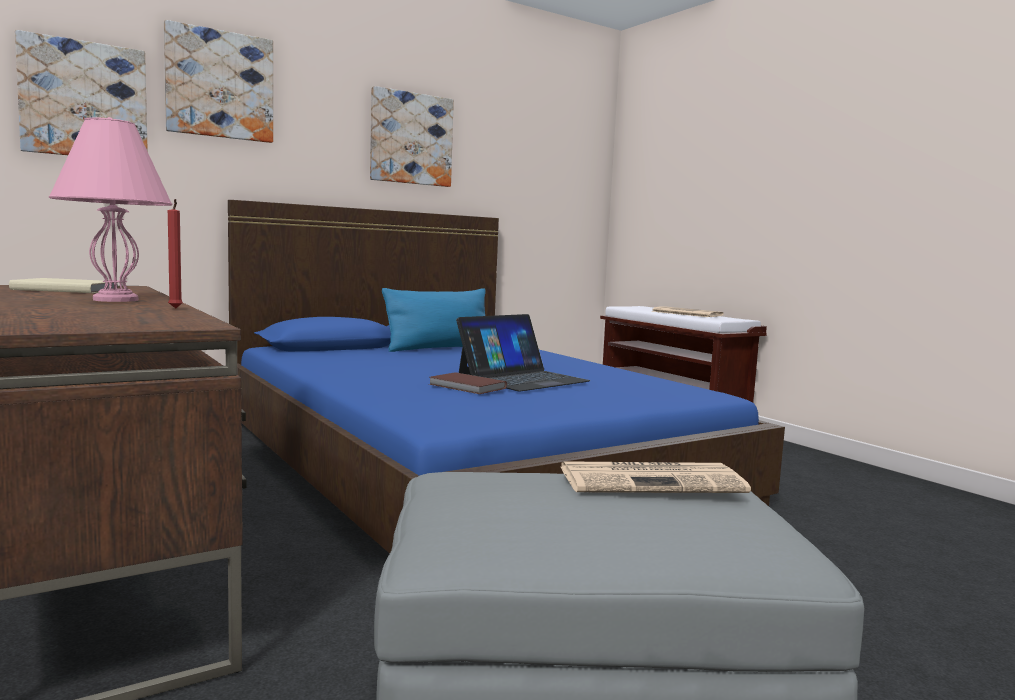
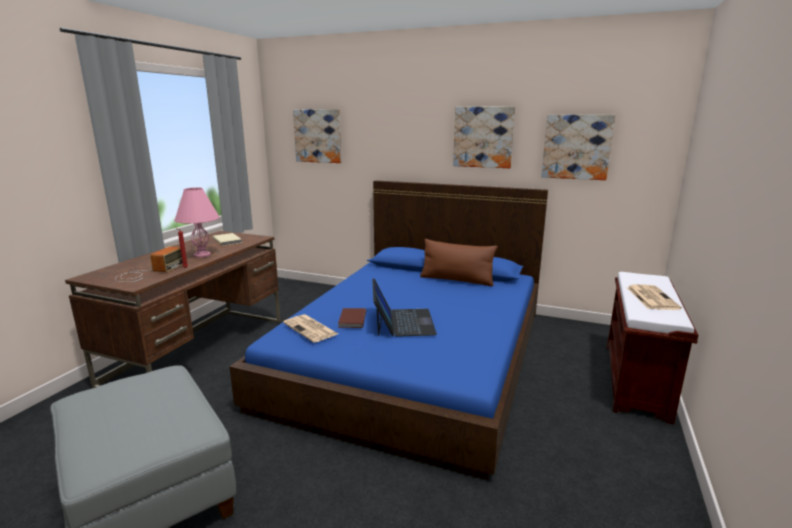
camera: 55 degrees right, 10 degrees up
(116, 315) = (148, 272): none -> radio
(219, 85) = (372, 119): picture -> picture (576, 147)
(439, 348) = (456, 280): blue pillow -> brown pillow
(522, 378) = (402, 322): laptop -> laptop turned 105 degrees counterclockwise
(652, 480) = (171, 412): newspaper -> newspaper (311, 329)

